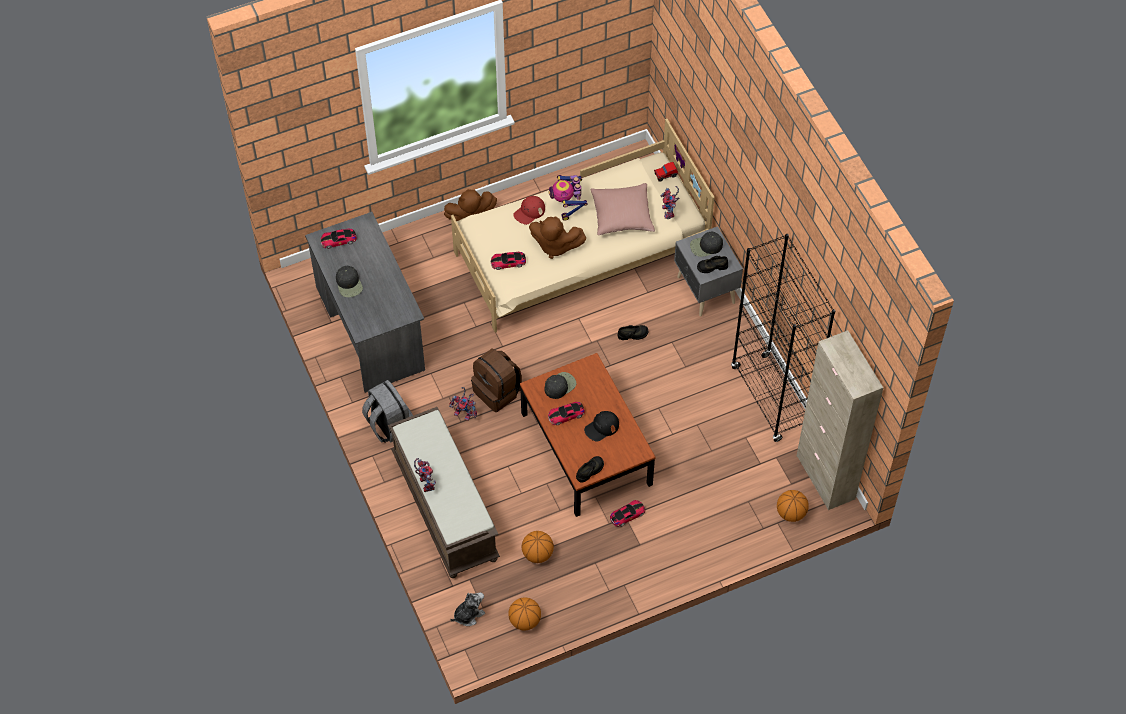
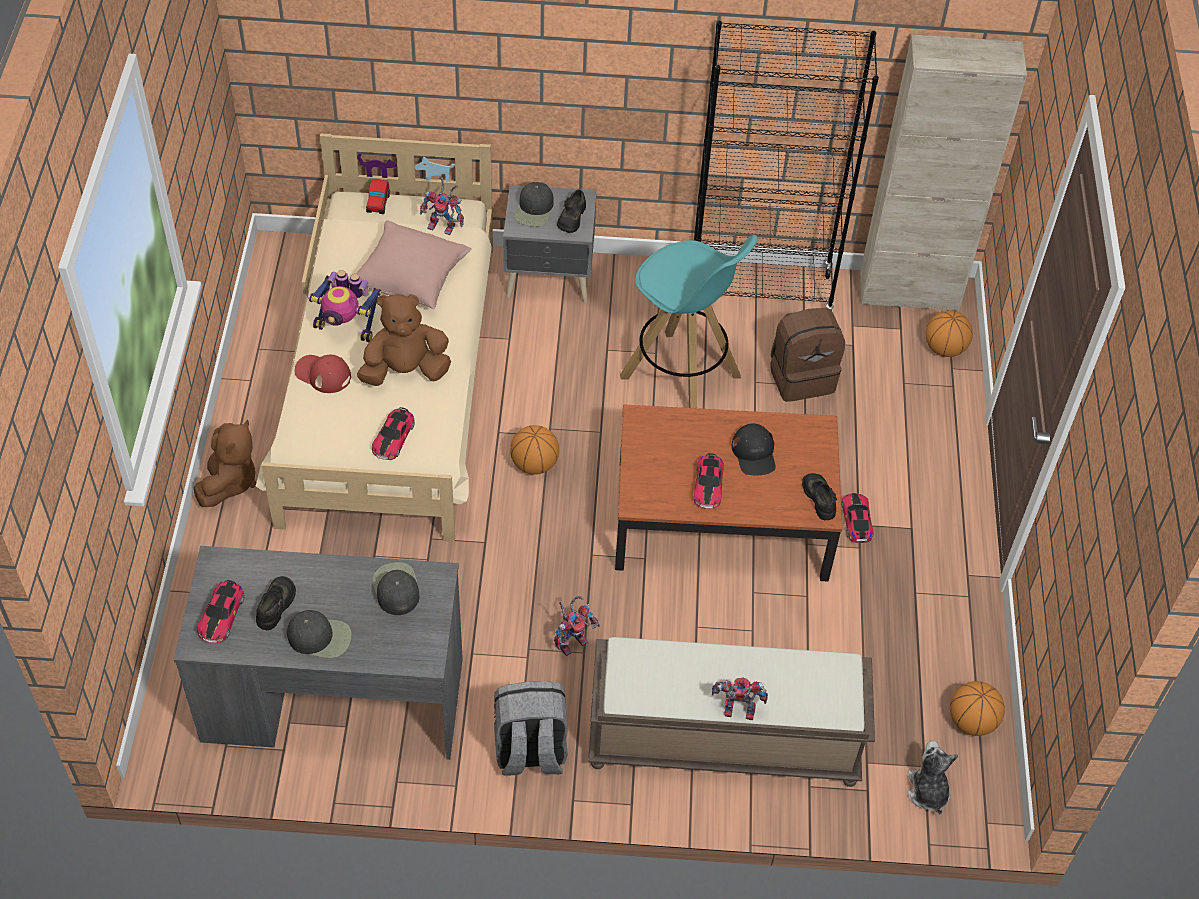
camera: 65 degrees left, 5 degrees down
(497, 391) = (560, 582): brown backpack -> brown backpack (801, 377)
(529, 212) = (323, 374): red cap -> red cap turned 135 degrees clockwise
(537, 554) = (866, 655): basketball -> basketball (534, 464)
(555, 245) = (405, 371): brown plush toy -> brown plush toy turned 150 degrees counterclockwise
(560, 385) = (653, 470): black cap -> black cap (396, 588)
(633, 334) = (567, 385): black shoe -> black shoe (276, 605)
(675, 387) = (682, 377): none -> turquoise stool

